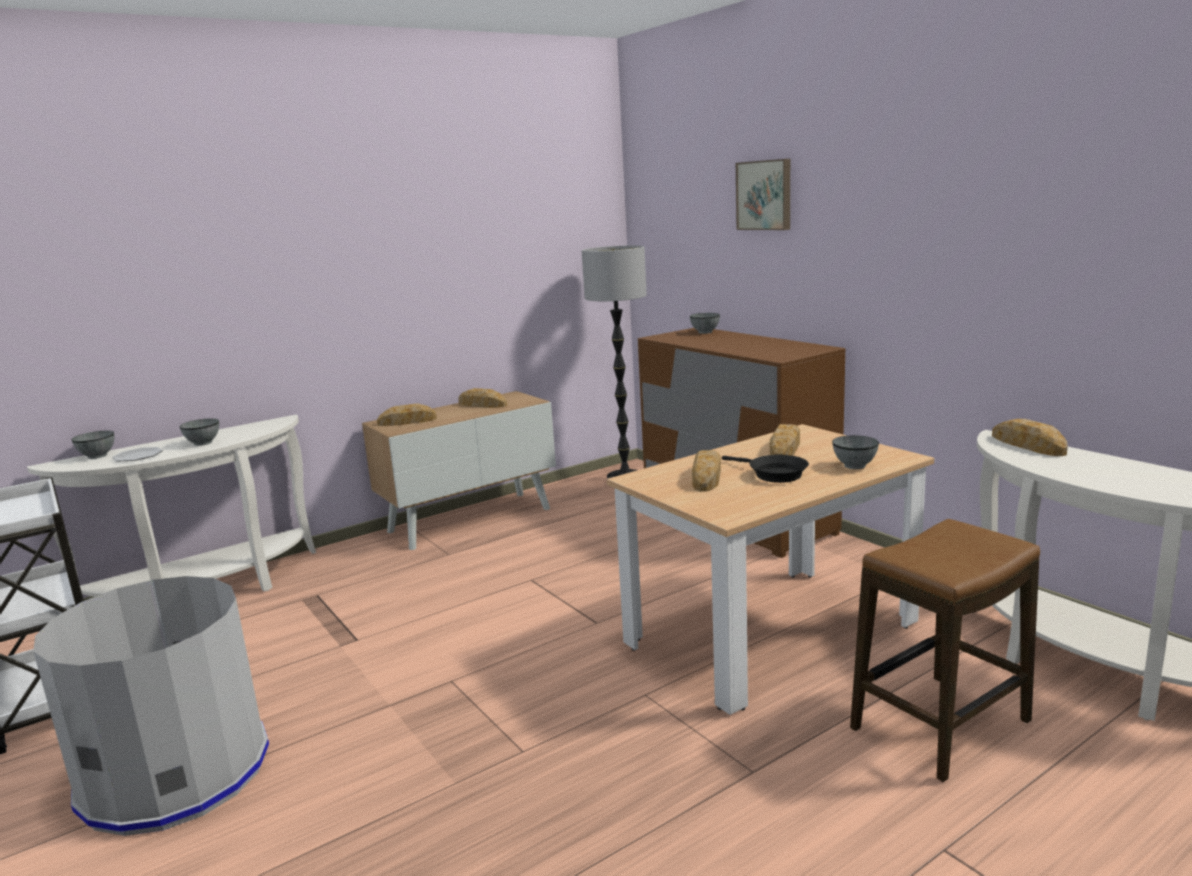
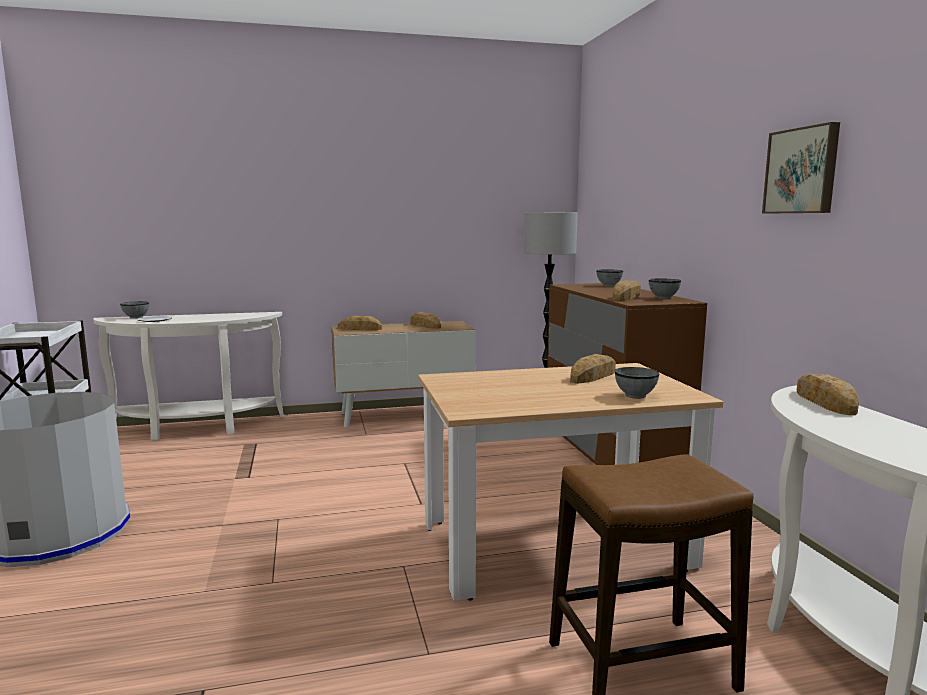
camera: 20 degrees right, 5 degrees down
(202, 443) = (201, 318): grey bowl -> grey bowl (663, 297)
(707, 477) = (495, 384): bread -> bread (627, 297)
(765, 195) = (662, 165): picture -> picture (802, 171)
(773, 474) = (553, 391): black frying pan -> none

